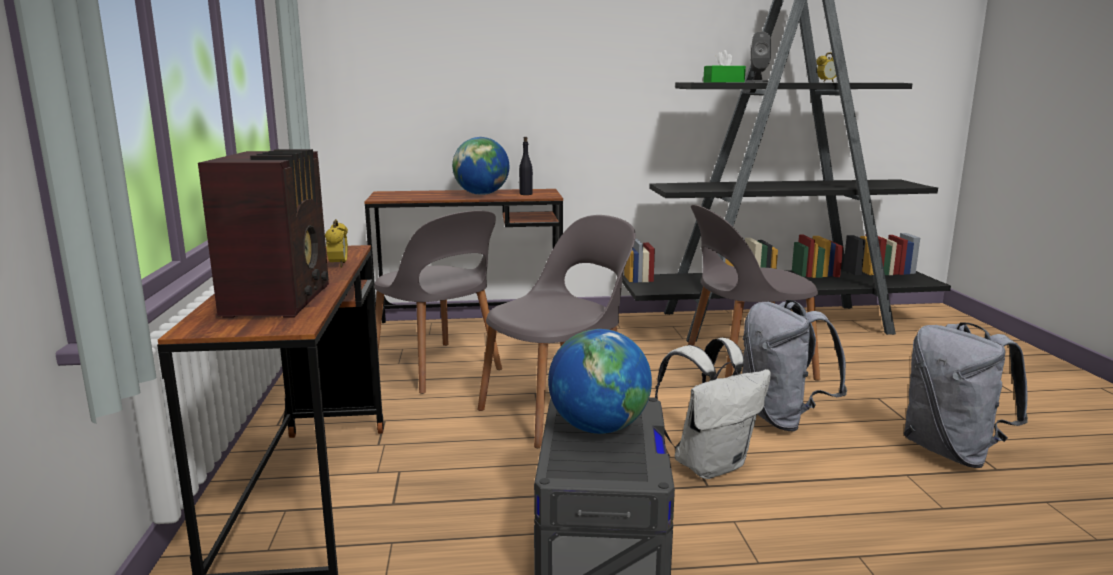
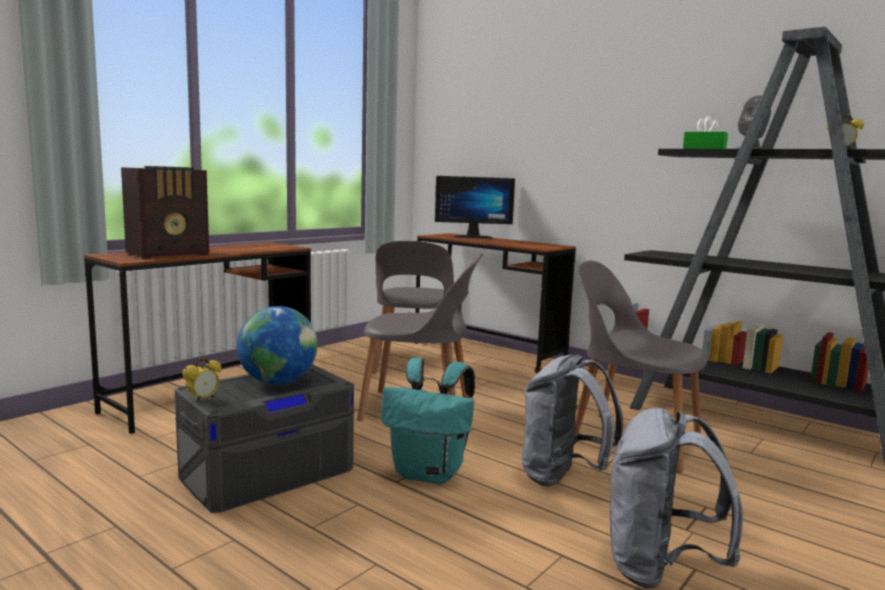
camera: 45 degrees right, 5 degrees down
(339, 265) = (253, 250): alarm clock -> alarm clock (203, 399)
(425, 193) = (472, 237): none -> monitor
(481, 194) = (502, 241): globe -> none
(526, 194) = (533, 245): black bottle -> none
(710, 464) = (430, 473): white backpack -> turquoise backpack

